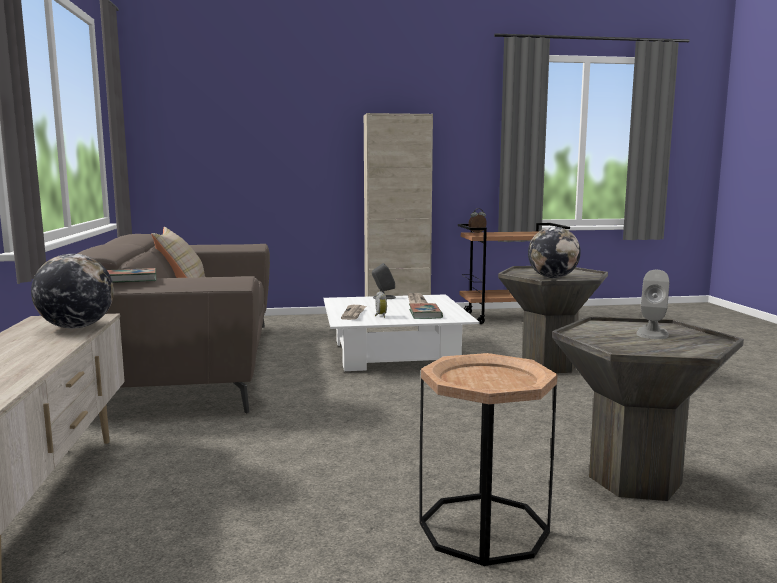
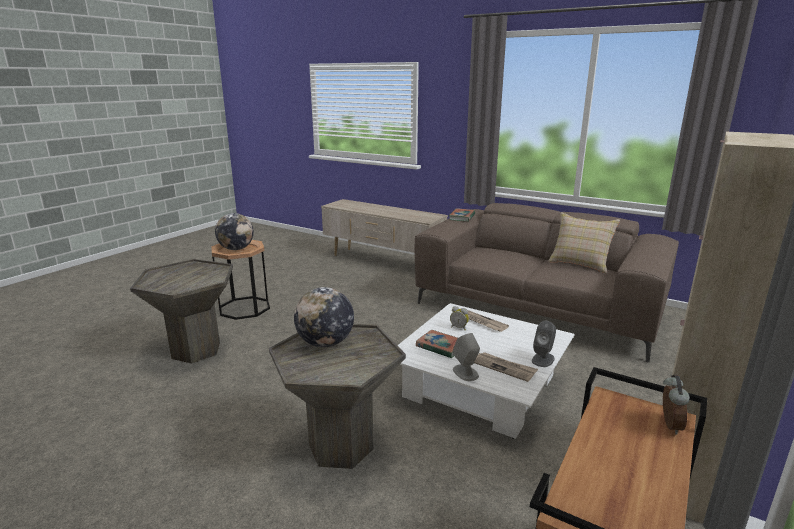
camera: 130 degrees right, 10 degrees up
(76, 327) = (410, 217): globe -> globe (236, 249)
(652, 333) = (182, 282): grey speaker -> grey speaker (465, 373)

